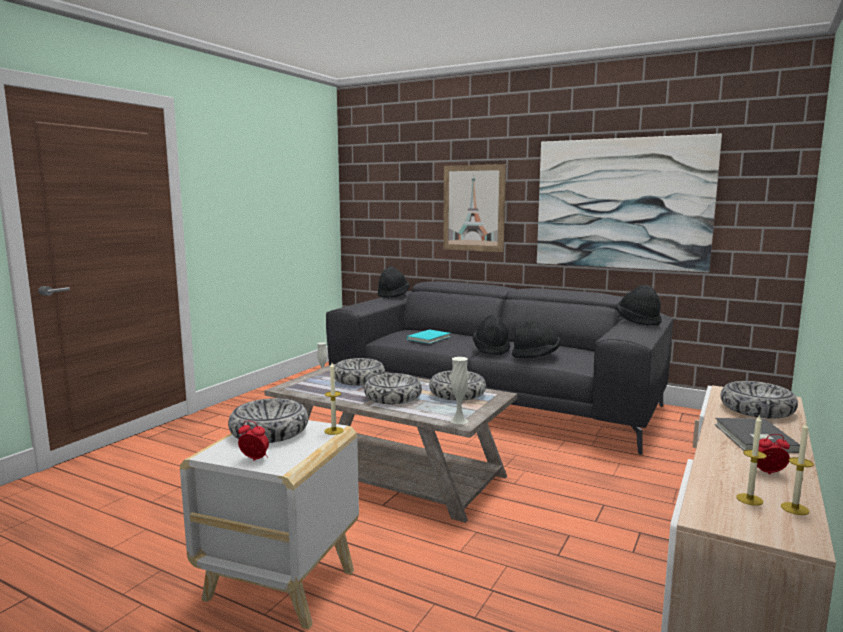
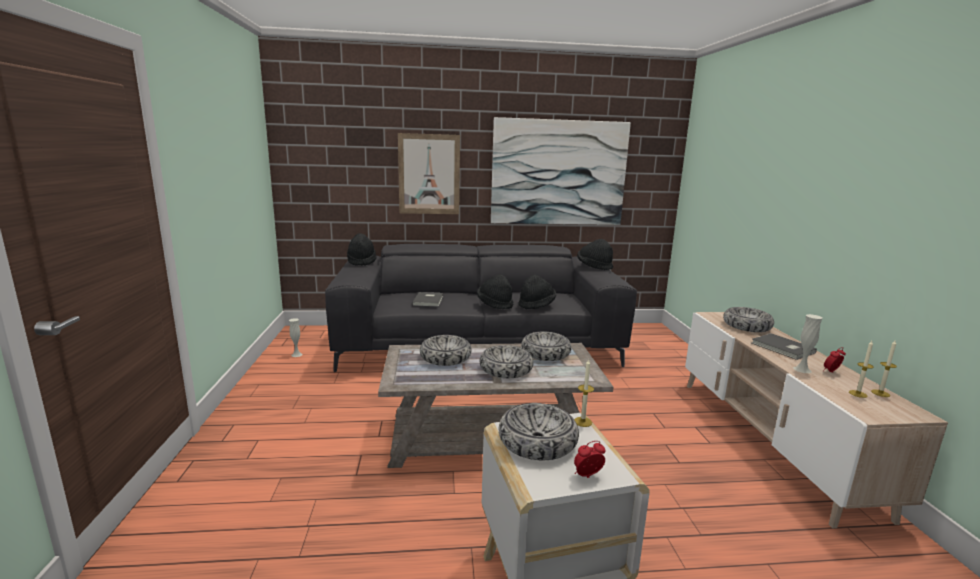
camera: 35 degrees left, 5 degrees up
(430, 338) = (429, 300): turquoise book -> grey book
(459, 421) = (590, 379): white vase -> white vase (802, 369)

